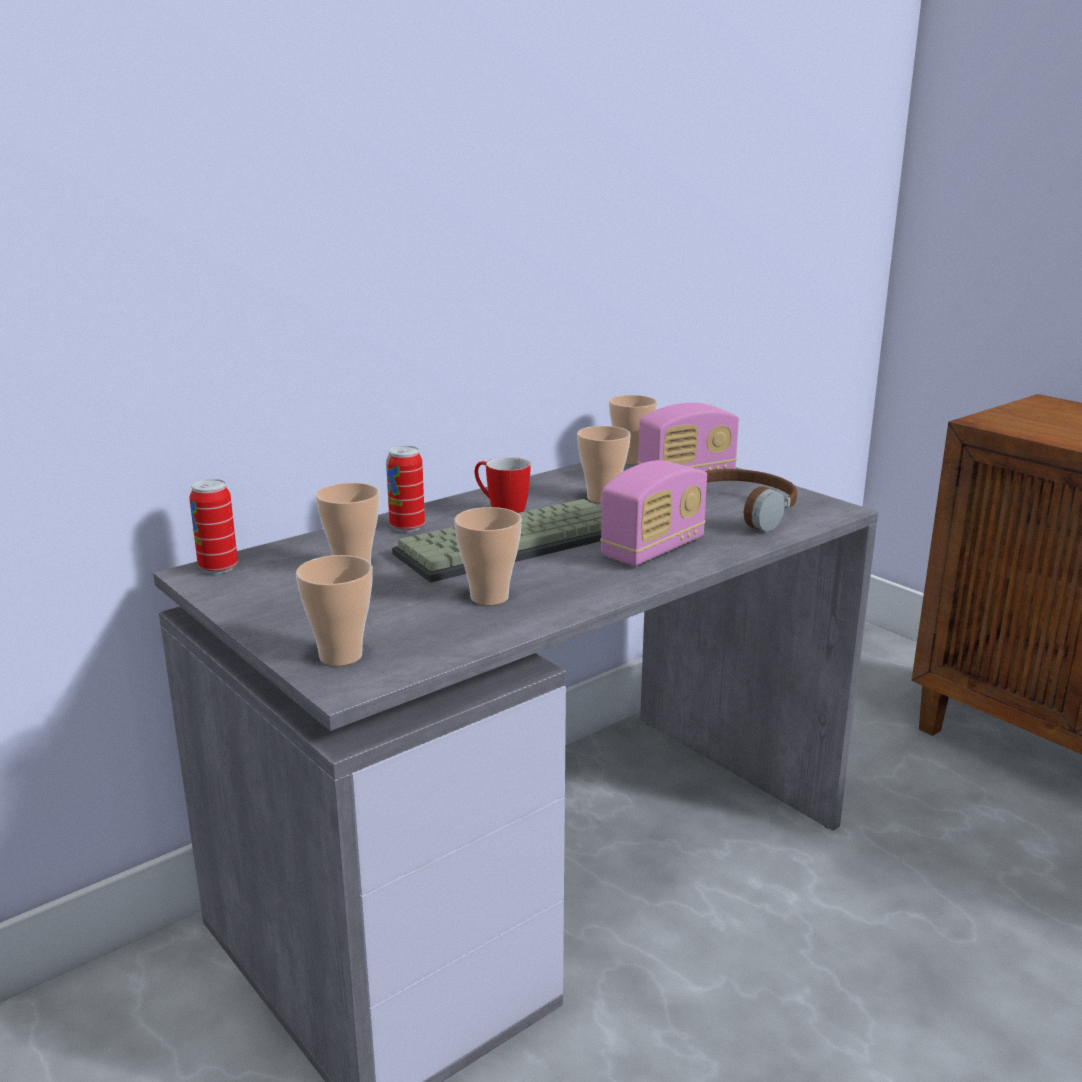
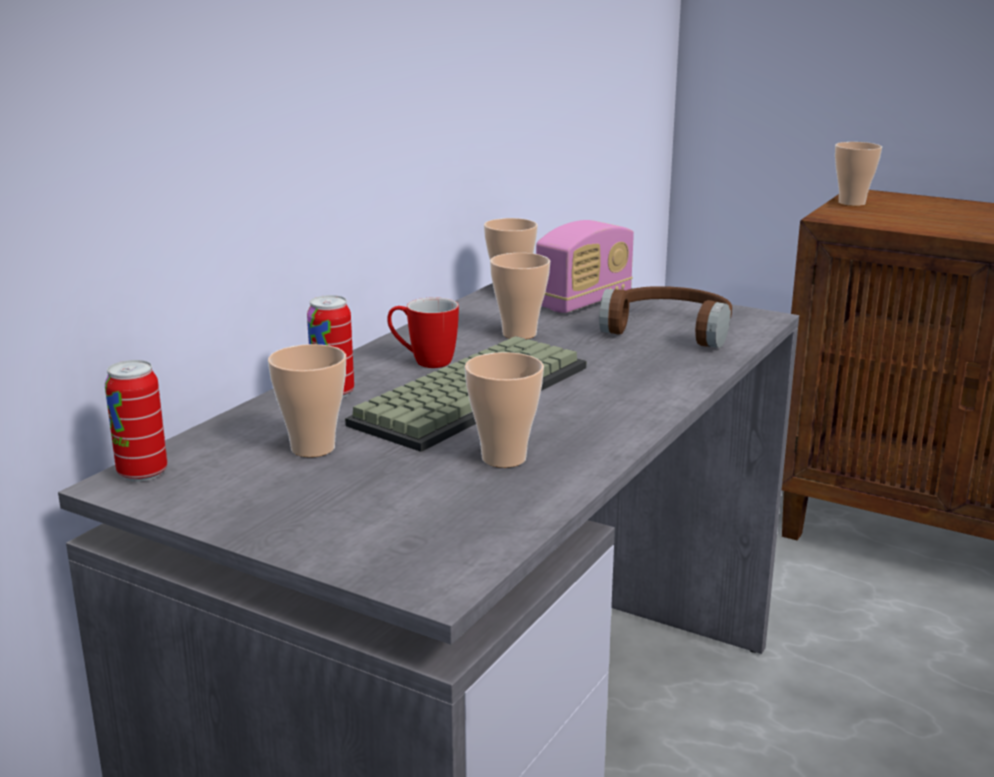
camera: 20 degrees left, 0 degrees up
(341, 656) = (399, 553): cup -> cup (852, 203)
(653, 549) = (625, 381): radio -> none

